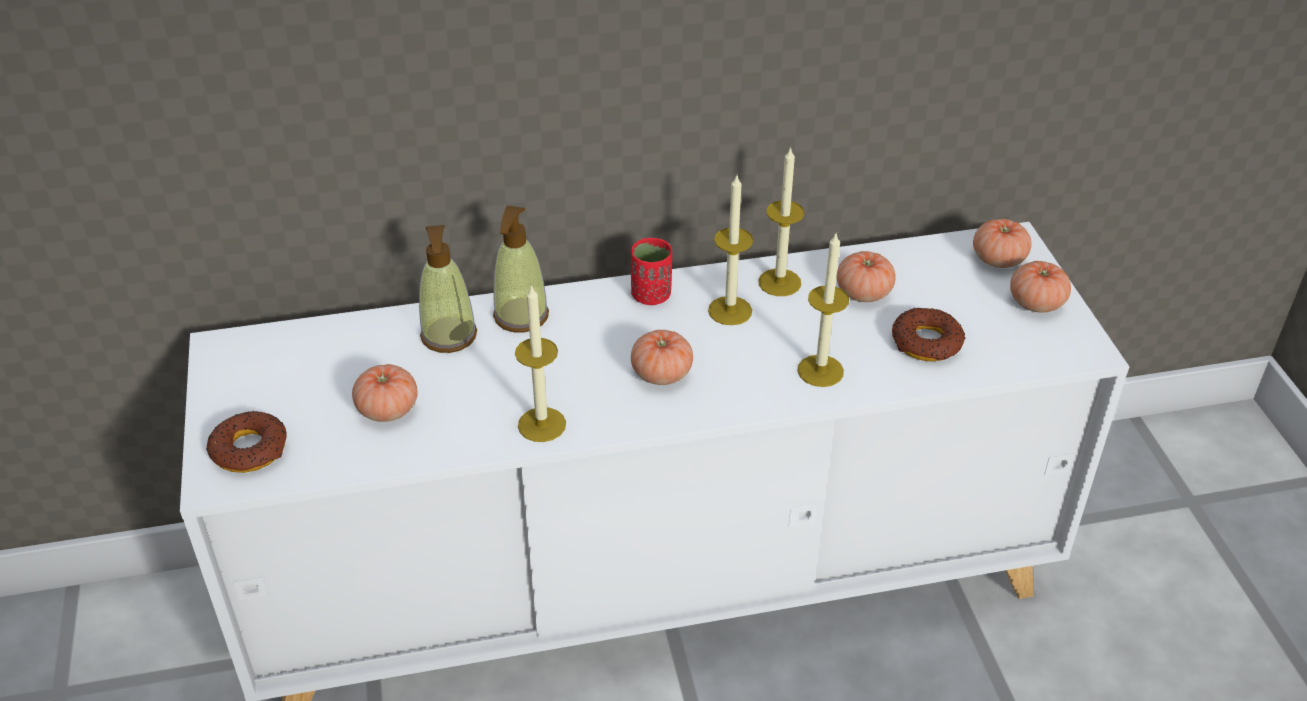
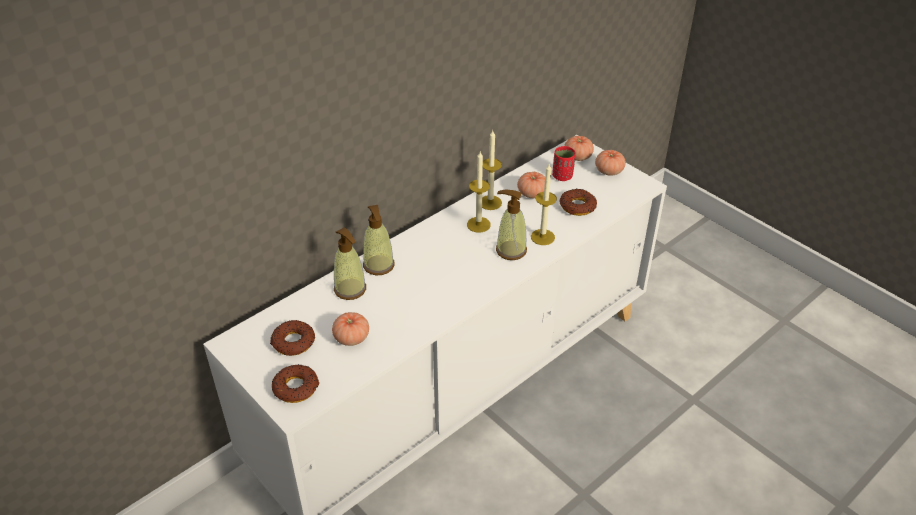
camera: 30 degrees left, 0 degrees up
(304, 381) = (293, 342): none -> donut
(542, 424) = (436, 313): candle -> none
(651, 295) = (435, 231): red cup -> red cup (562, 176)
(661, 373) = (472, 266): tomato -> none
(747, 372) = (510, 250): none -> soap dispenser

